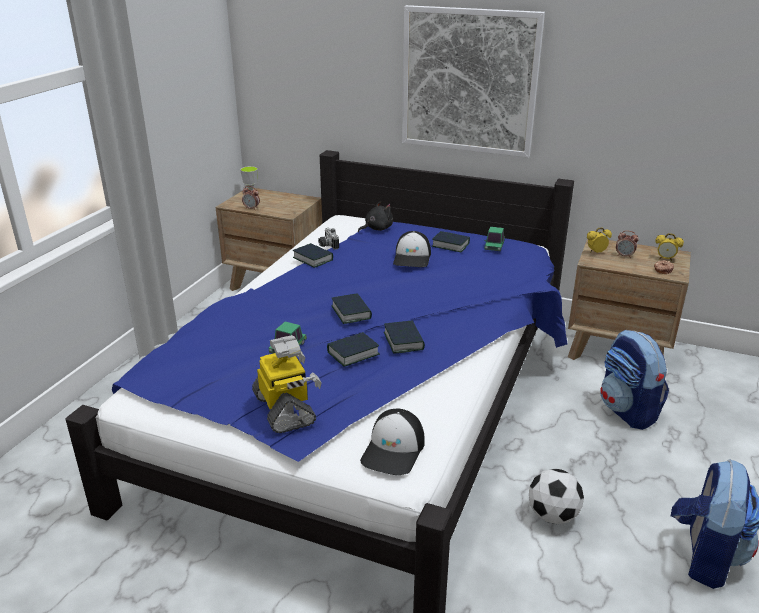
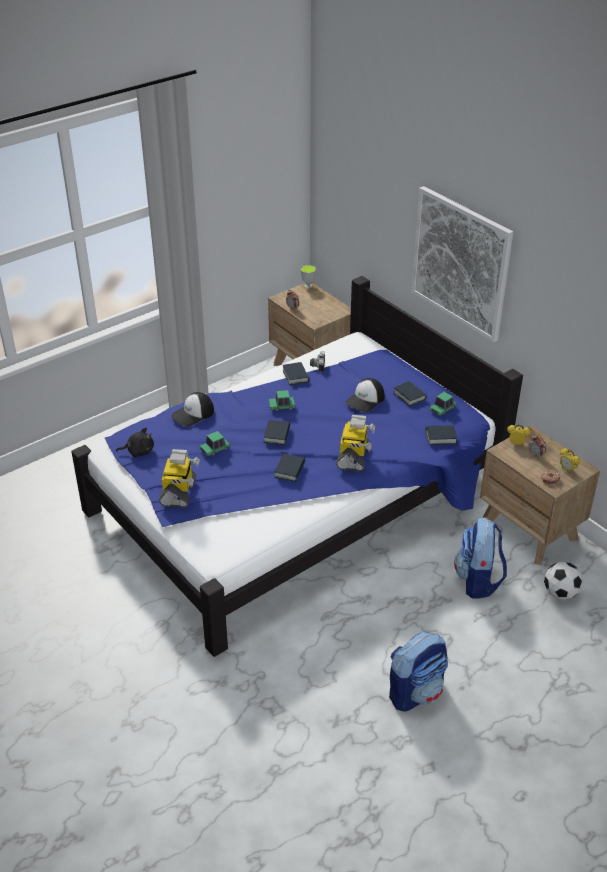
camera: 30 degrees right, 10 degrees up
(327, 286) = (282, 406): none -> toy car
(353, 353) = (250, 468): book -> book (440, 437)
(377, 229) = (370, 360): black plush toy -> black plush toy (138, 451)
(394, 450) = (220, 541): cap -> cap (193, 414)
(460, 307) = (353, 457): none -> toy robot
(552, 515) = (345, 626): football -> football (560, 593)

